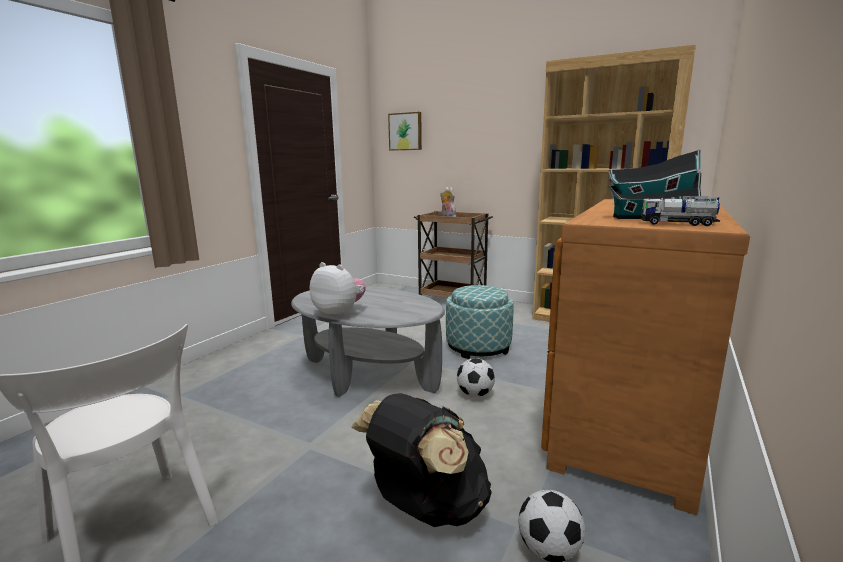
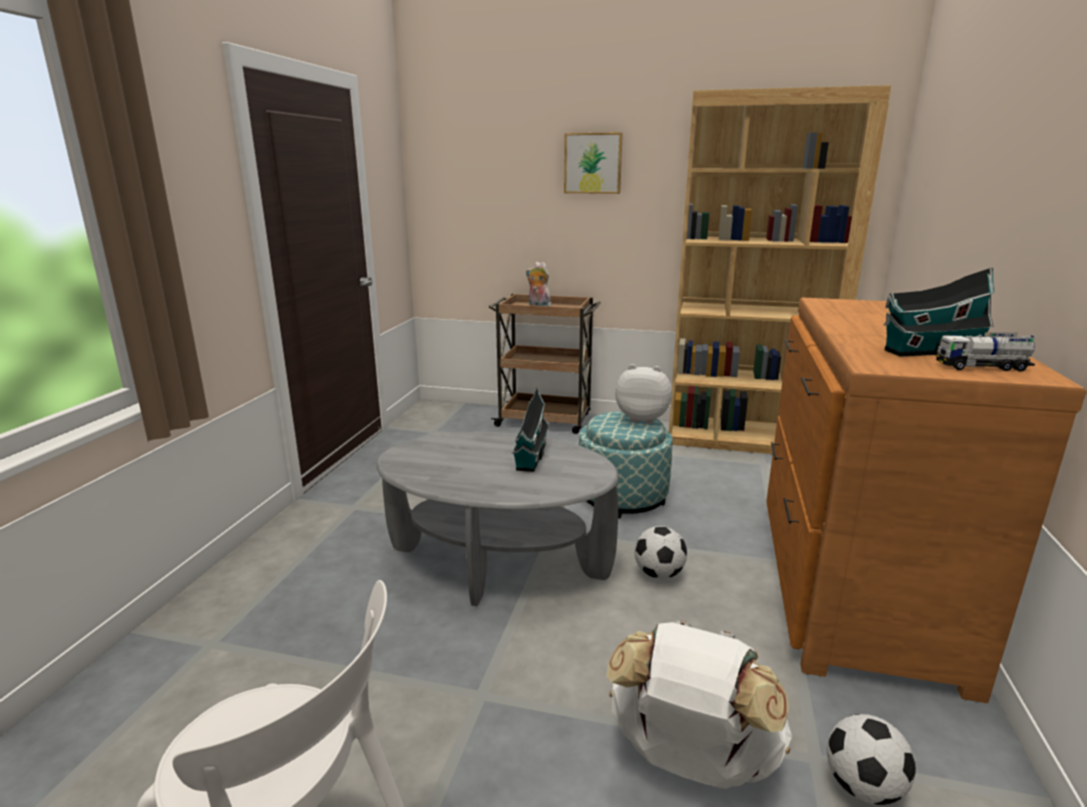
camera: 15 degrees left, 5 degrees up
(339, 313) = (474, 488): plush toy -> plush toy (642, 418)
(390, 301) = (530, 457): none -> toy house
(405, 131) = (461, 174): picture -> picture (593, 163)
(426, 507) = (690, 760): black backpack -> white backpack

